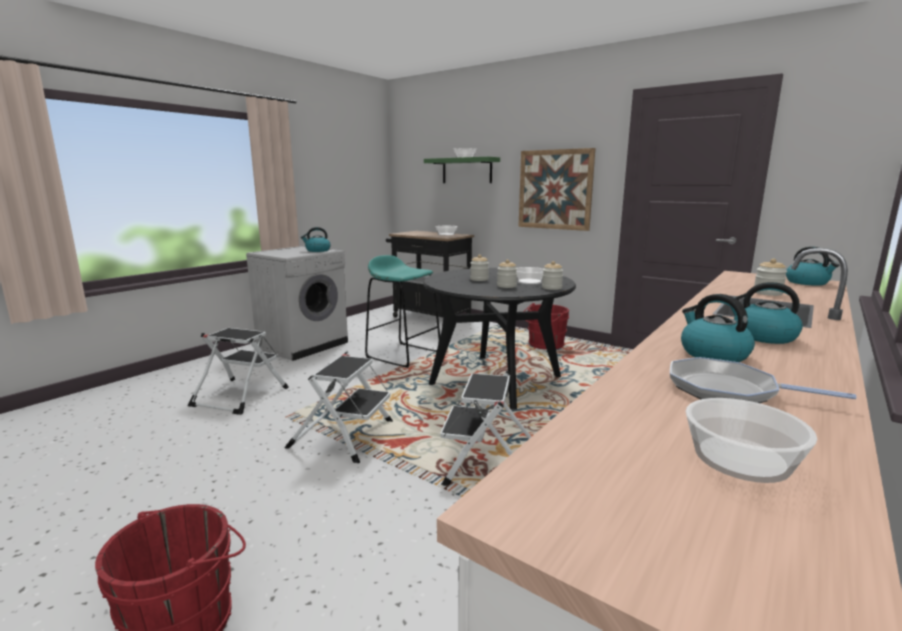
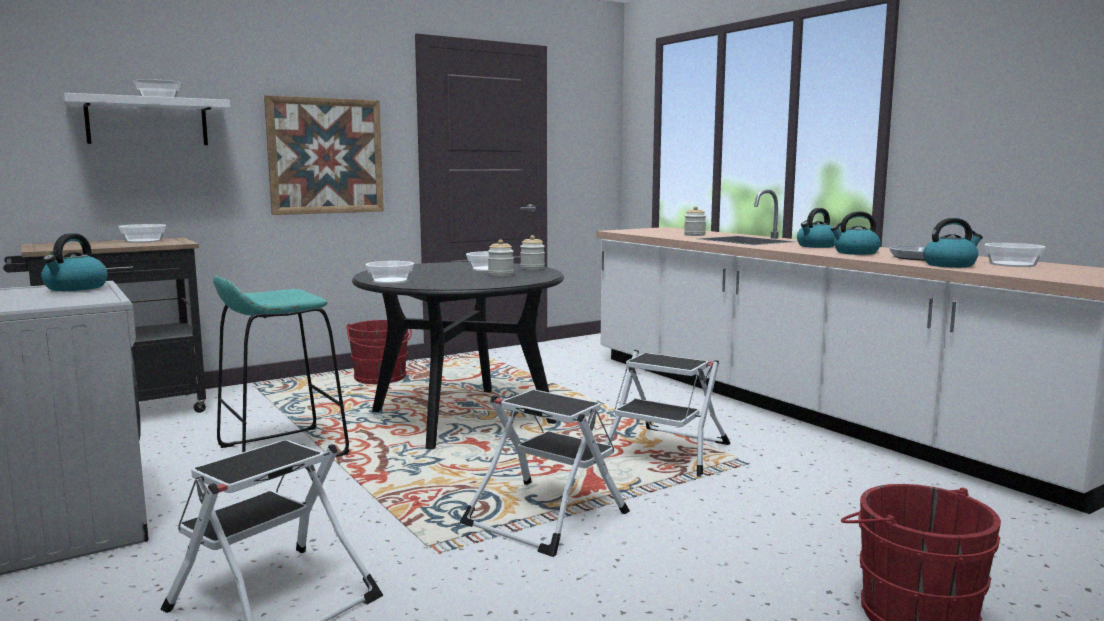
camera: 70 degrees left, 5 degrees down
(448, 275) = (390, 281): none -> bowl
(467, 170) = (147, 122): green shelf -> white shelf
(479, 279) = (444, 276): jar -> none
(807, 282) = (665, 229): kettle -> kettle (950, 265)

